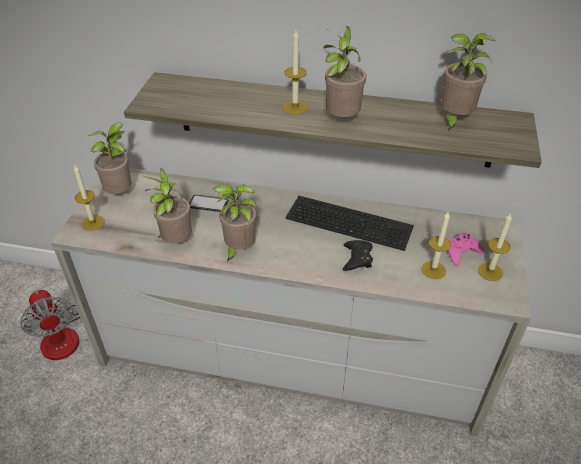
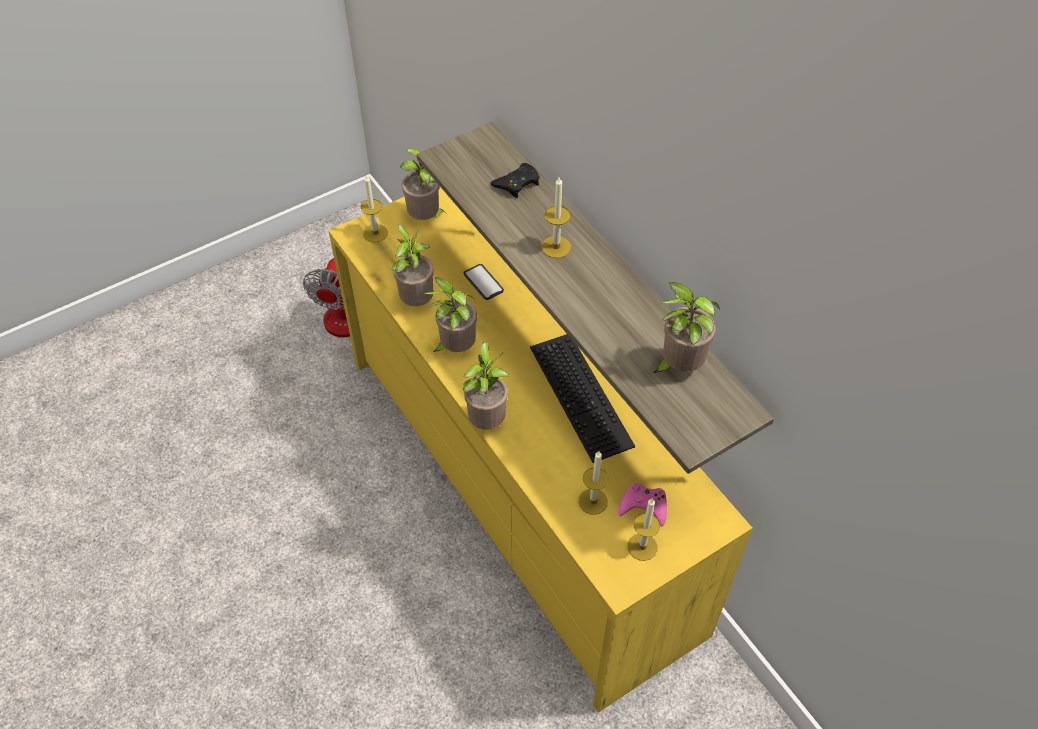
camera: 45 degrees right, 10 degrees up
(291, 353) = (521, 489): white dresser -> yellow dresser
(340, 120) = (575, 289): potted plant -> potted plant (487, 420)
(357, 258) = (541, 435): black game controller -> black game controller (517, 183)

